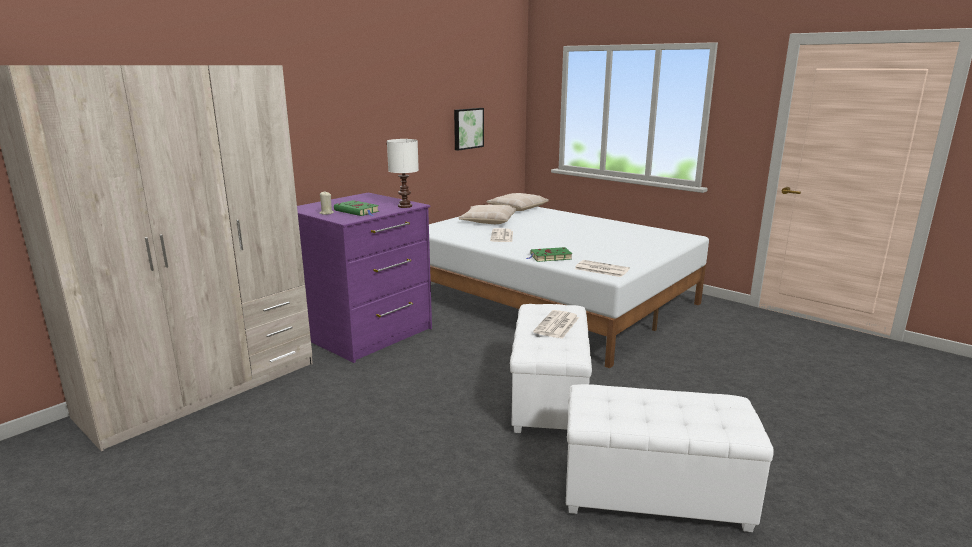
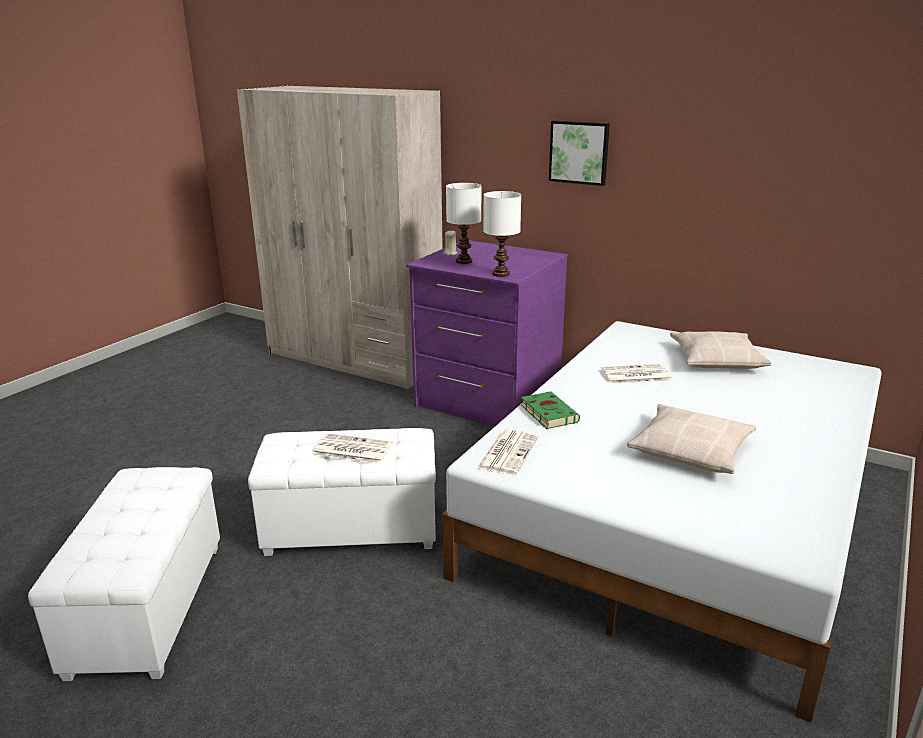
camera: 80 degrees right, 5 degrees up
(358, 211) = (464, 261): green book -> white table lamp
(467, 128) = (781, 209): picture -> picture (579, 152)
(517, 207) = (835, 373): beige pillow -> beige pillow (691, 450)

